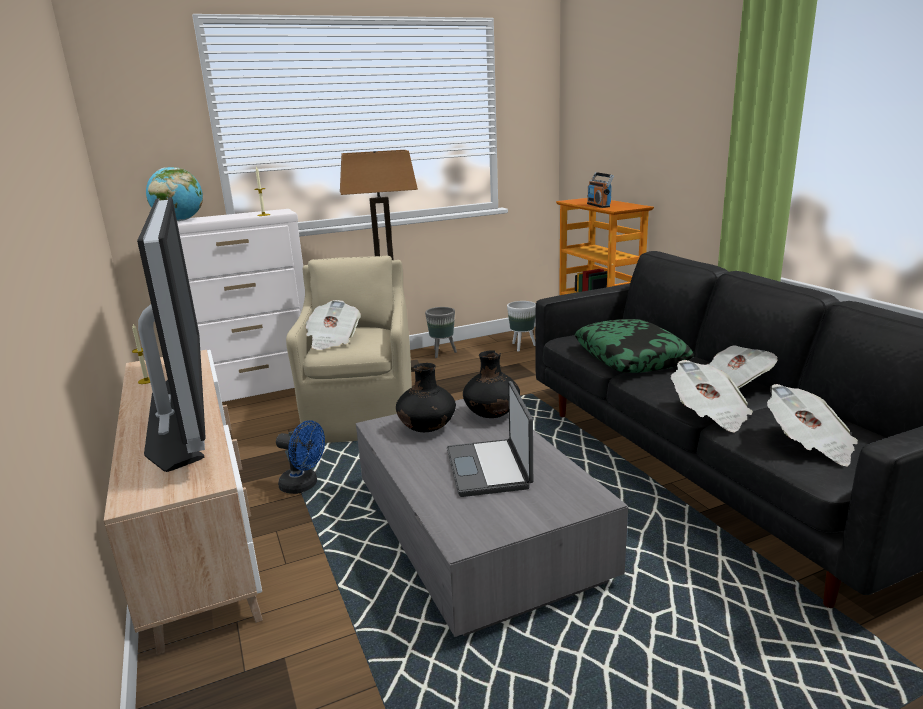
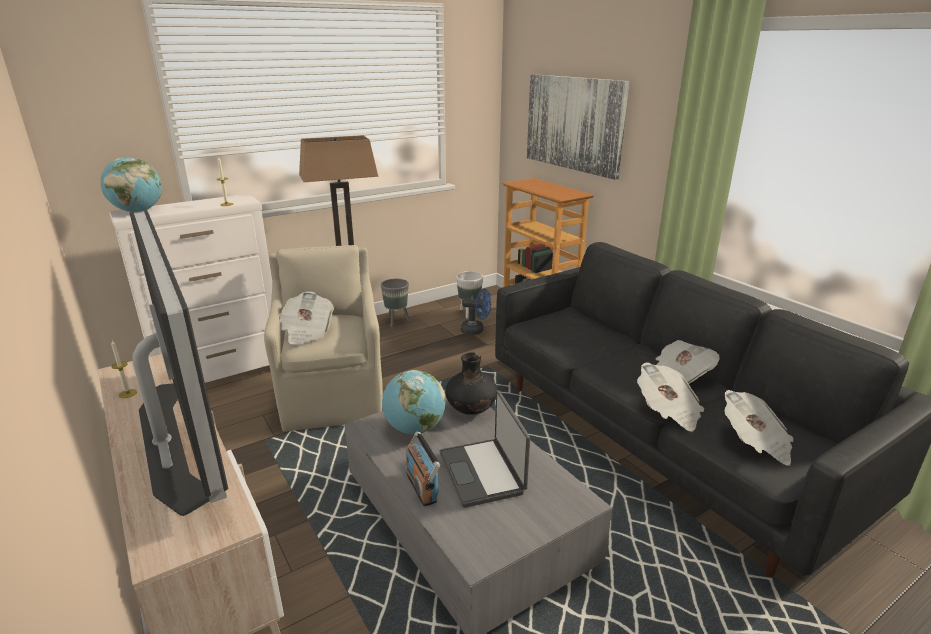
camera: 10 degrees left, 5 degrees up
(304, 485) = (292, 480): blue fan -> blue fan (476, 330)
(427, 429) = (414, 428): black vase -> globe
(598, 205) = (544, 191): radio -> radio (422, 487)
(631, 131) = (574, 123): none -> picture
(631, 357) = (587, 346): pillow -> none

